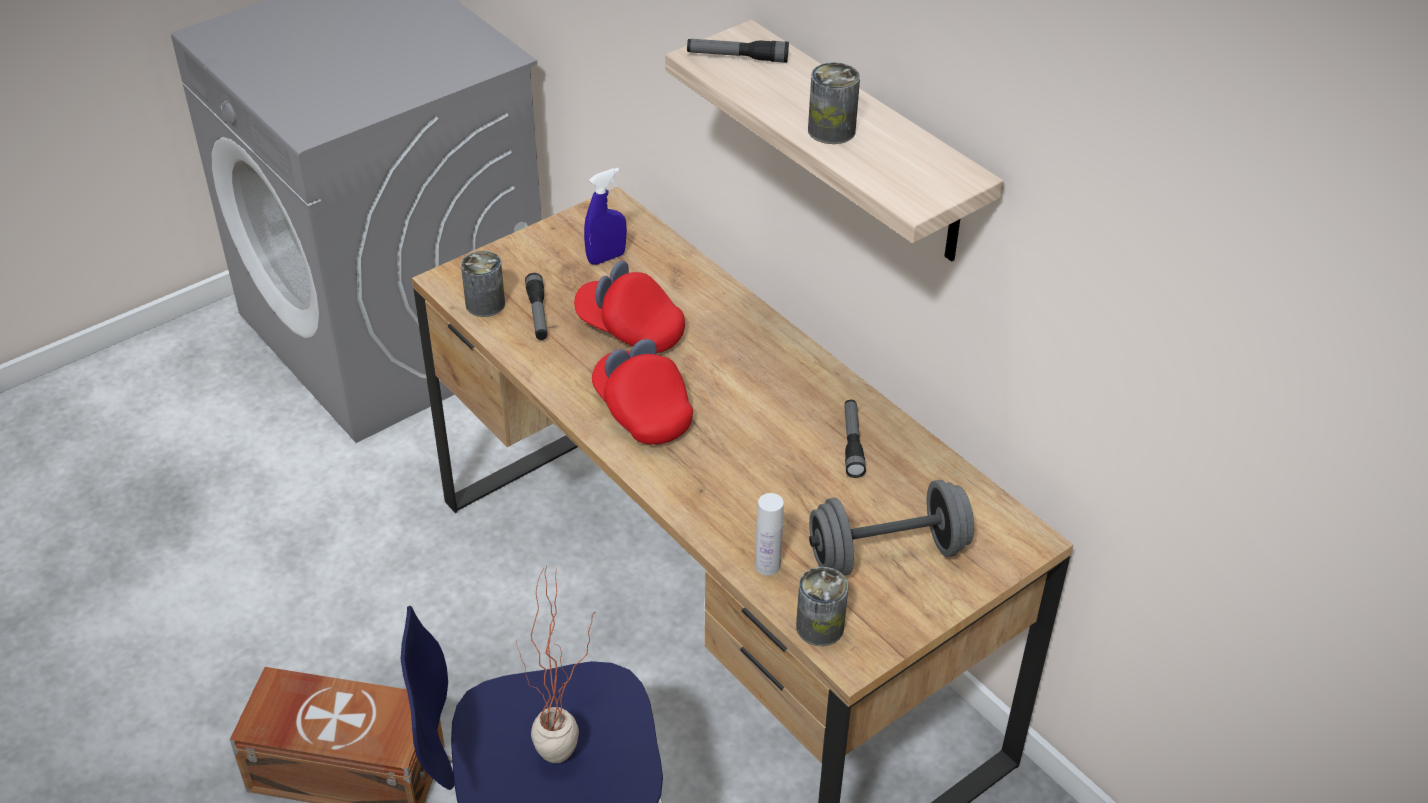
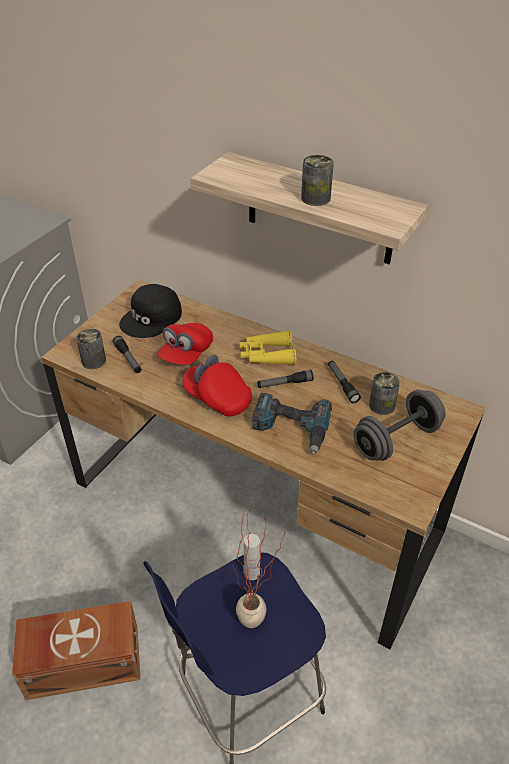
camera: 20 degrees left, 0 degrees up
(606, 258) = (152, 318): blue spray bottle -> black cap
(630, 329) = (186, 354): red cap -> red cap turned 75 degrees counterclockwise
(729, 487) = (290, 428): none -> power drill
(737, 57) = (234, 172): flashlight -> flashlight (285, 383)
(756, 363) = (266, 355): none -> yellow binoculars
(767, 565) = (336, 467): white bottle -> white bottle (252, 573)
(819, 627) = (385, 494): can -> can (381, 405)

